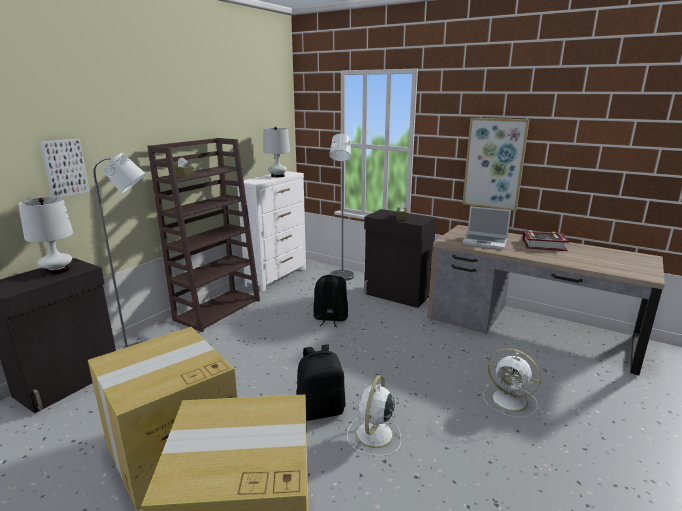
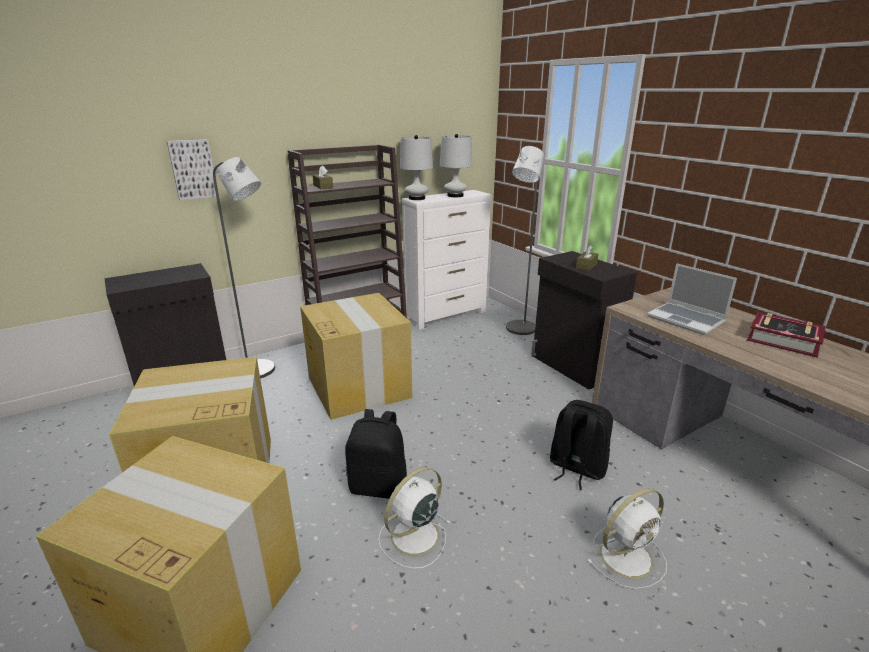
camera: 25 degrees right, 5 degrees up
(57, 271) = (173, 274): white table lamp -> white table lamp (416, 198)
(246, 344) = (358, 387): none -> cardboard box
(330, 318) = (469, 378): black backpack -> black backpack (576, 468)
(494, 164) = (735, 203): picture -> none
(510, 401) = (627, 556): white fan -> white fan turned 90 degrees counterclockwise

